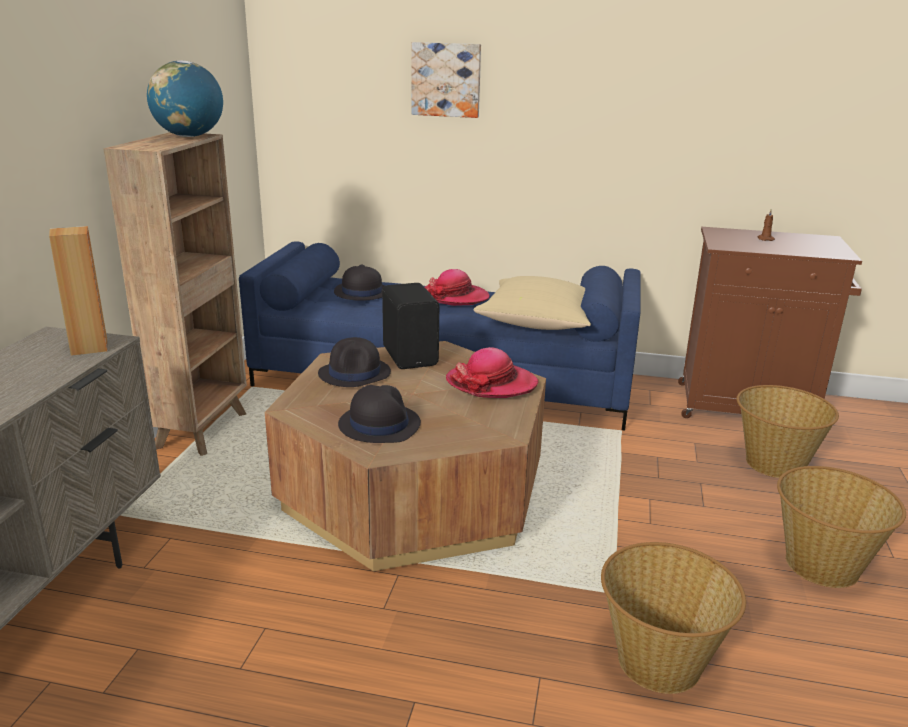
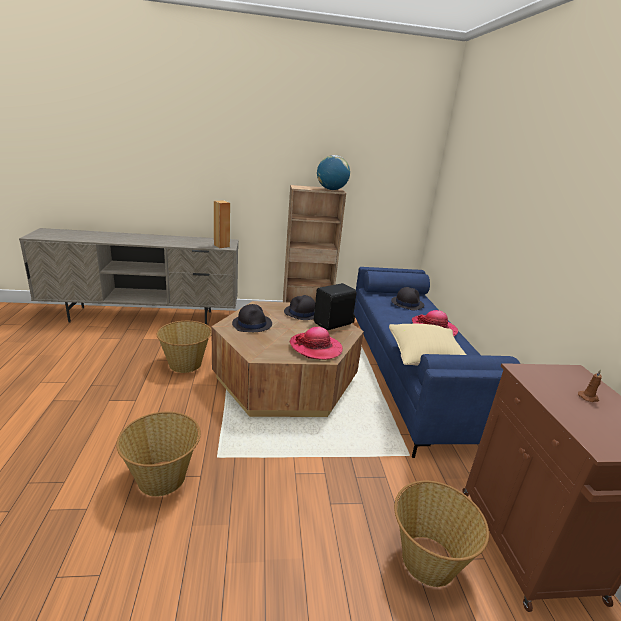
camera: 70 degrees right, 0 degrees up
(446, 79) = (492, 192): picture -> none
(822, 564) = (280, 580): basket -> basket (186, 364)

